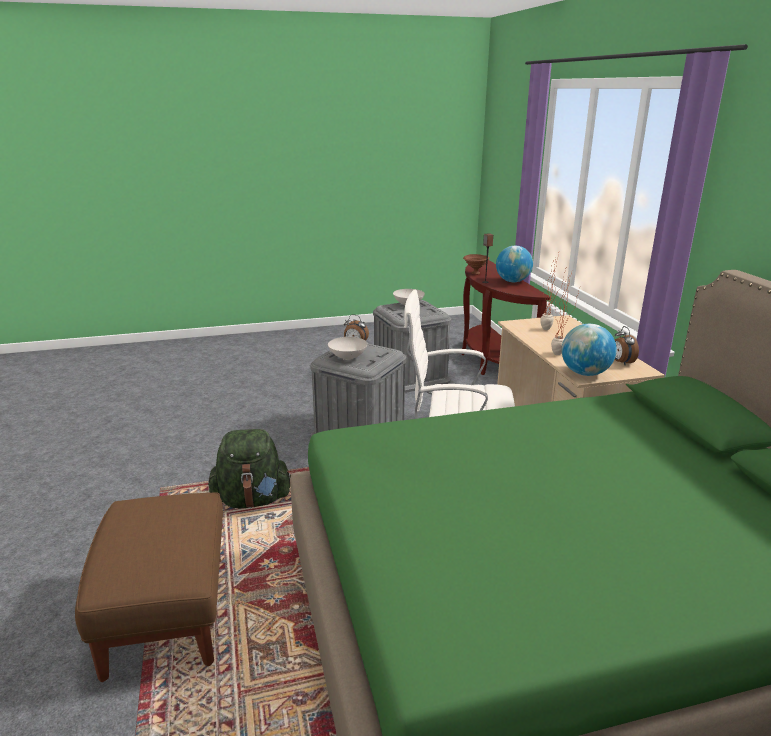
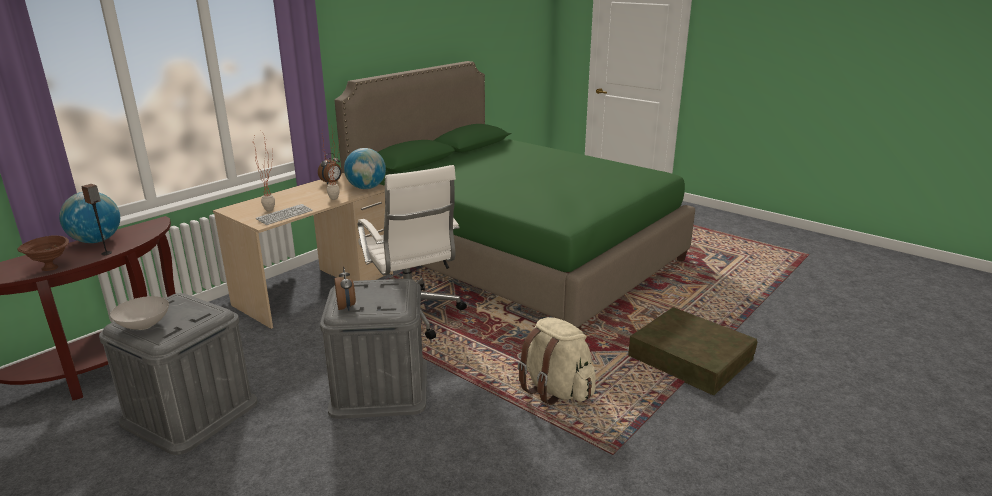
camera: 125 degrees left, 0 degrees up
(166, 615) = (690, 357): brown ottoman -> brown storage box
(252, 500) = (556, 390): green backpack -> beige backpack
(347, 357) = (388, 298): white bowl -> none
(525, 332) = (284, 215): none -> keyboard

